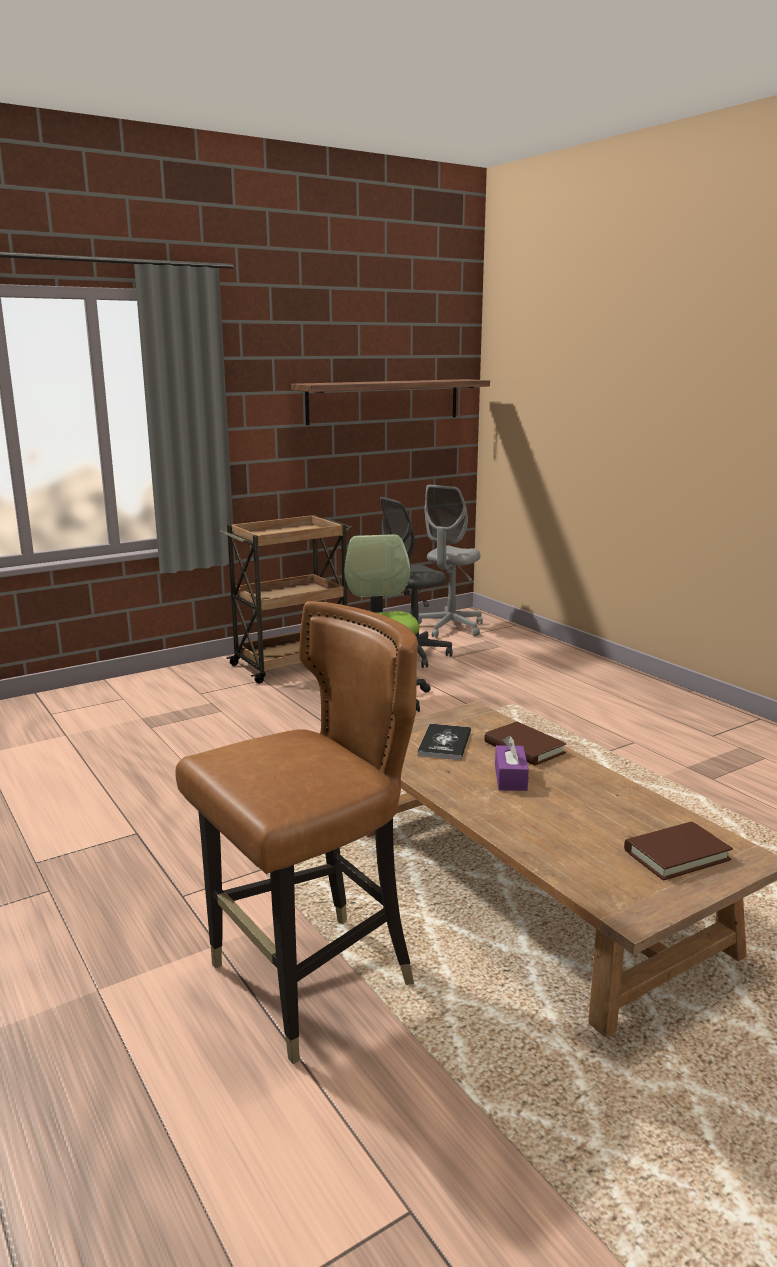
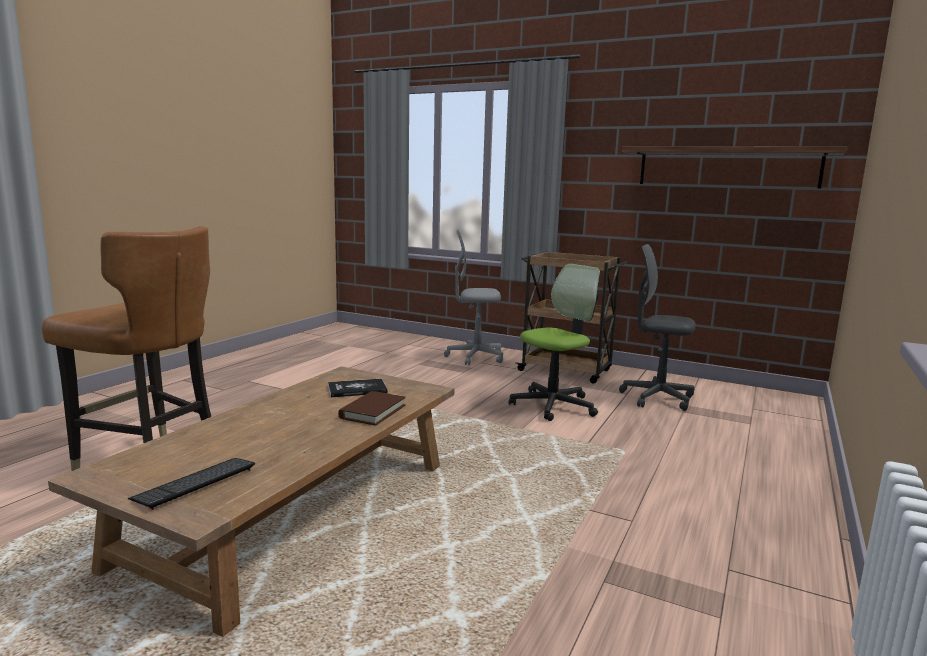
camera: 60 degrees right, 5 degrees down
(450, 628) = (748, 399): grey office chair -> grey office chair (475, 357)
(510, 778) = (310, 414): purple tissue box -> none
(676, 855) = (195, 483): brown book -> keyboard

